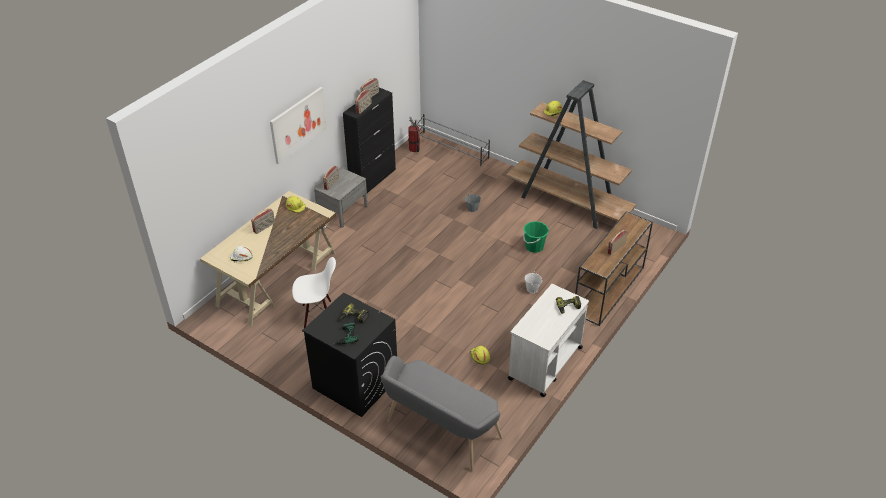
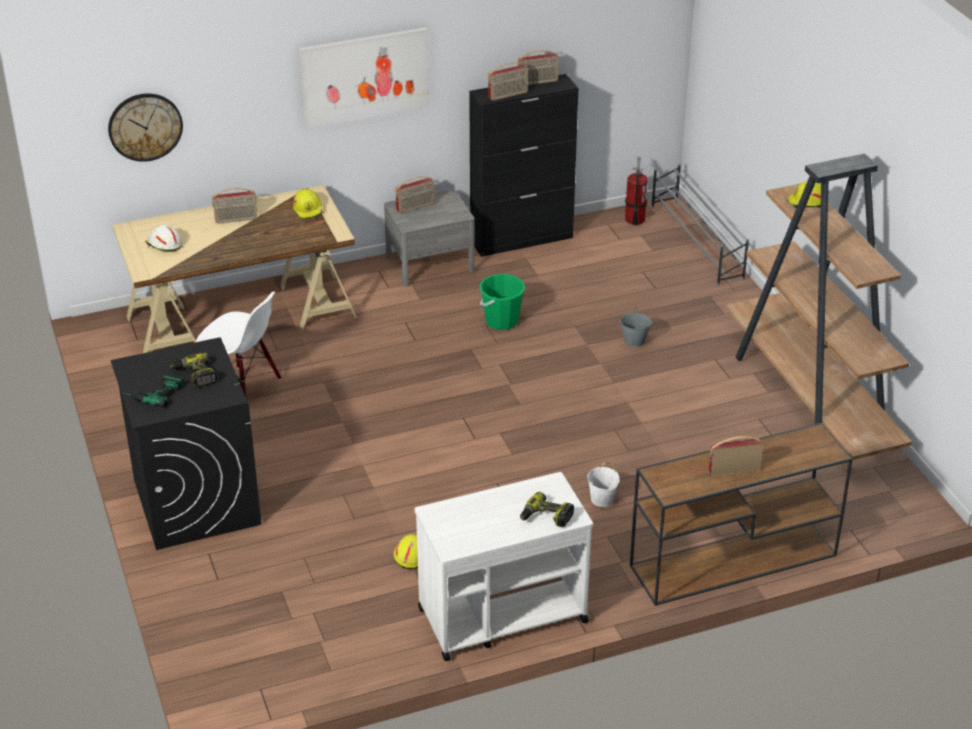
camera: 35 degrees right, 5 degrees down
(207, 196) = (145, 126): none -> wall clock
(439, 432) = (237, 627): grey bench -> none
(534, 247) = (675, 439): green bucket -> green bucket (501, 321)

